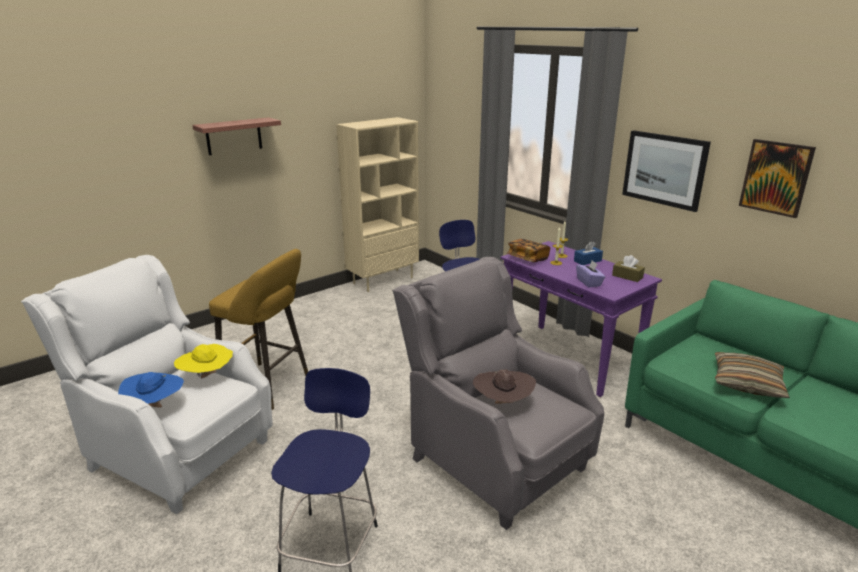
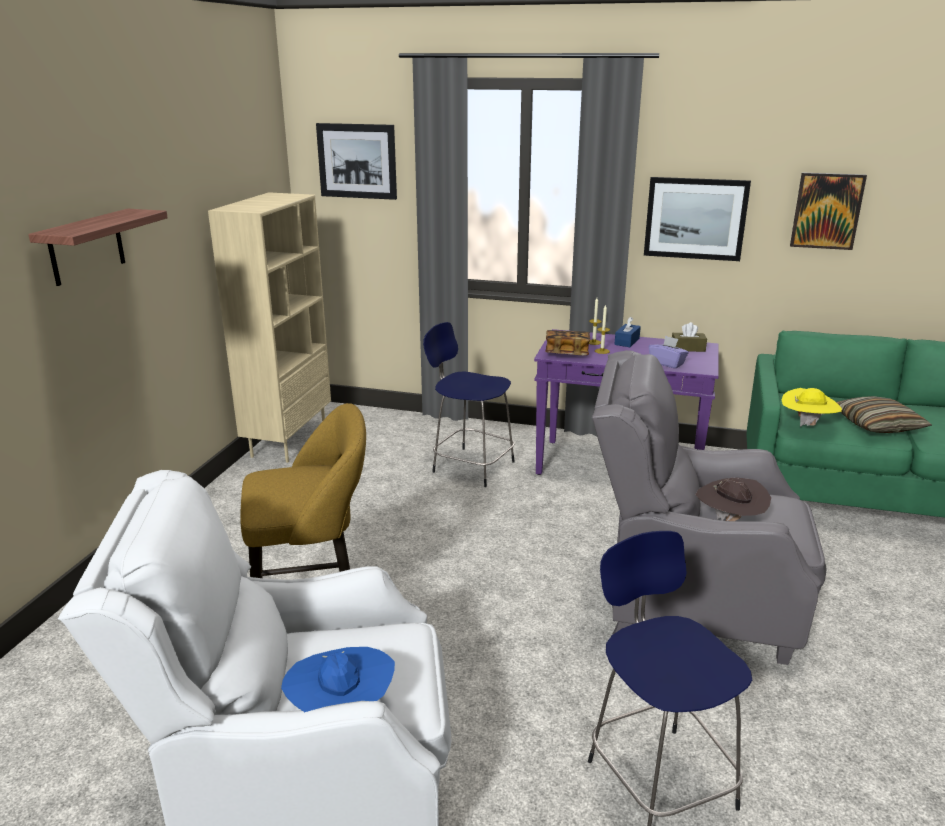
camera: 35 degrees left, 0 degrees up
(207, 377) = (349, 637): yellow hat -> yellow hat (807, 424)
(457, 101) = (357, 161): none -> picture

